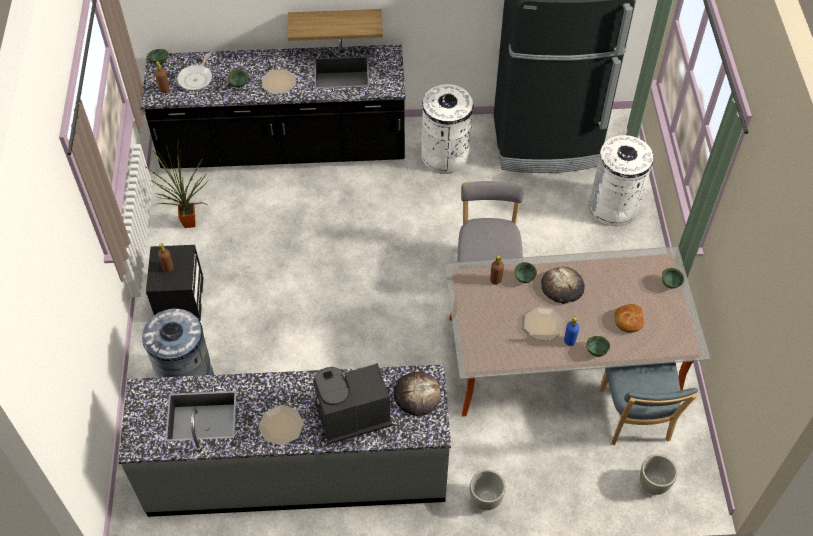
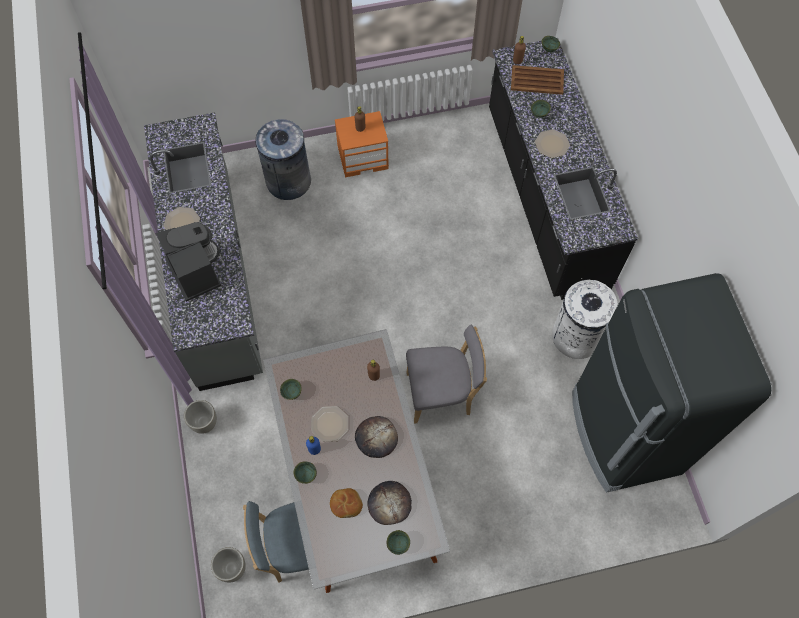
camera: 80 degrees right, 10 degrees up
(179, 299) = (363, 158): black nightstand -> orange nightstand
(189, 225) = (439, 146): potted plant -> none
(196, 78) = (537, 80): frying pan -> brown tray
(335, 21) = (625, 164): shelf -> none
(417, 395) = (220, 317): bread -> bread (389, 503)
(524, 278) = (380, 401): green bowl -> green bowl (292, 393)
(613, 207) = (551, 510): white trash can -> none

